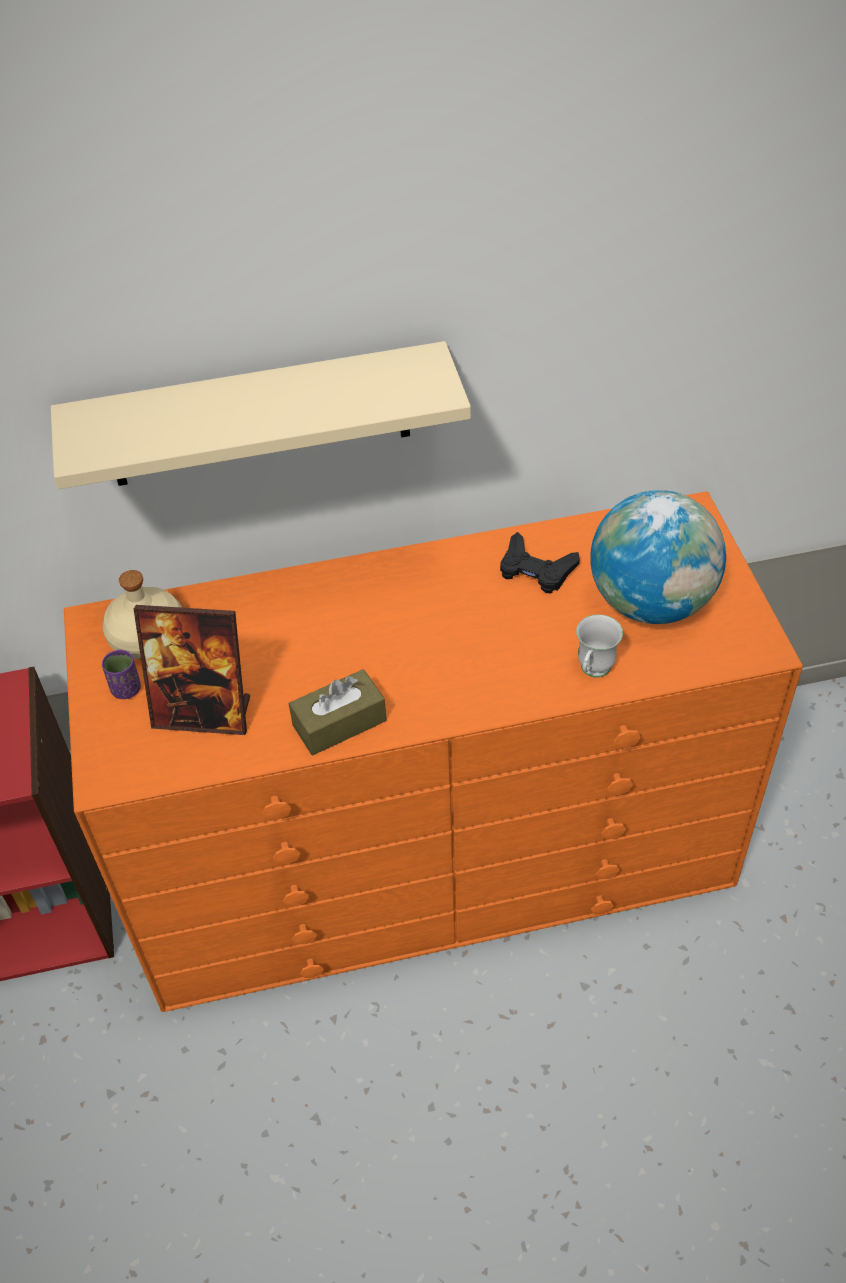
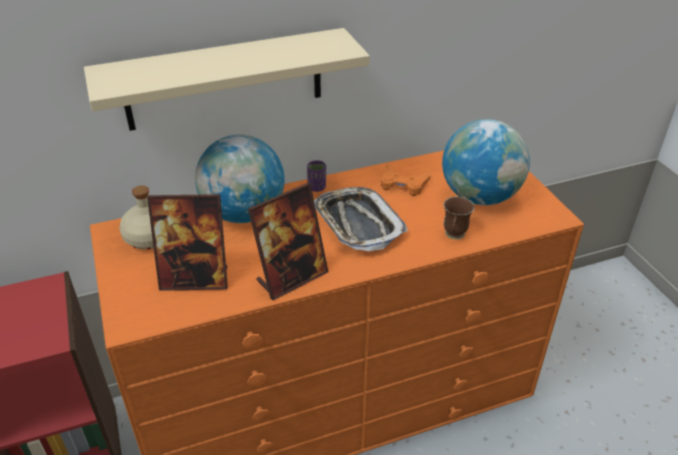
camera: 10 degrees left, 10 degrees down
(126, 689) = (138, 268): purple cup -> purple cup (317, 187)
(285, 606) = (243, 214): none -> globe
(339, 723) = (291, 277): brown tissue box -> picture frame
(452, 637) = (357, 223): none -> tray
(536, 569) = (403, 184): black game controller -> orange game controller
(592, 672) = (454, 236): white mug -> brown mug

